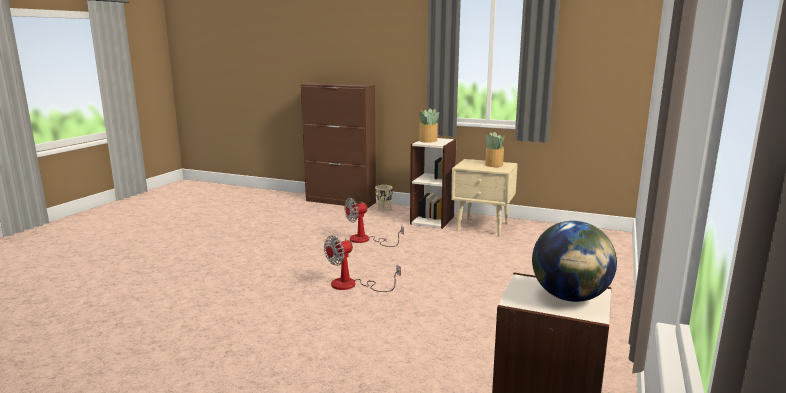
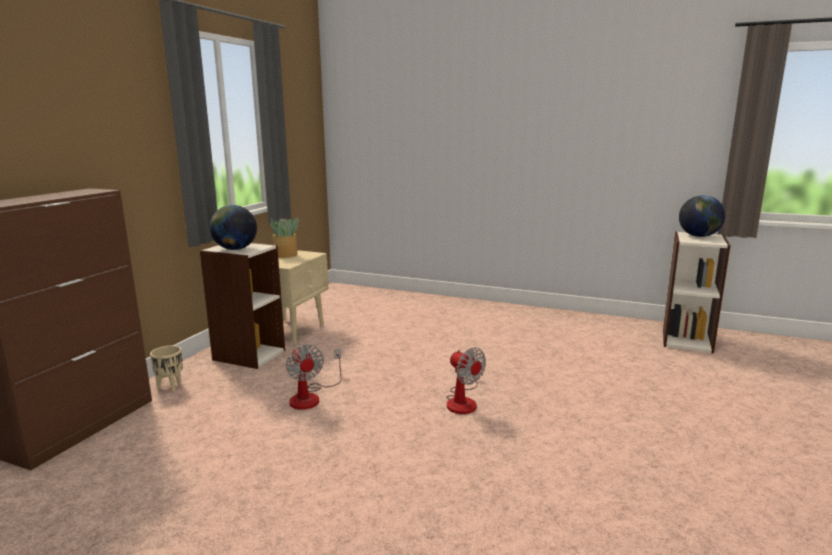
camera: 90 degrees left, 0 degrees up
(427, 141) = (235, 249): potted plant -> globe

